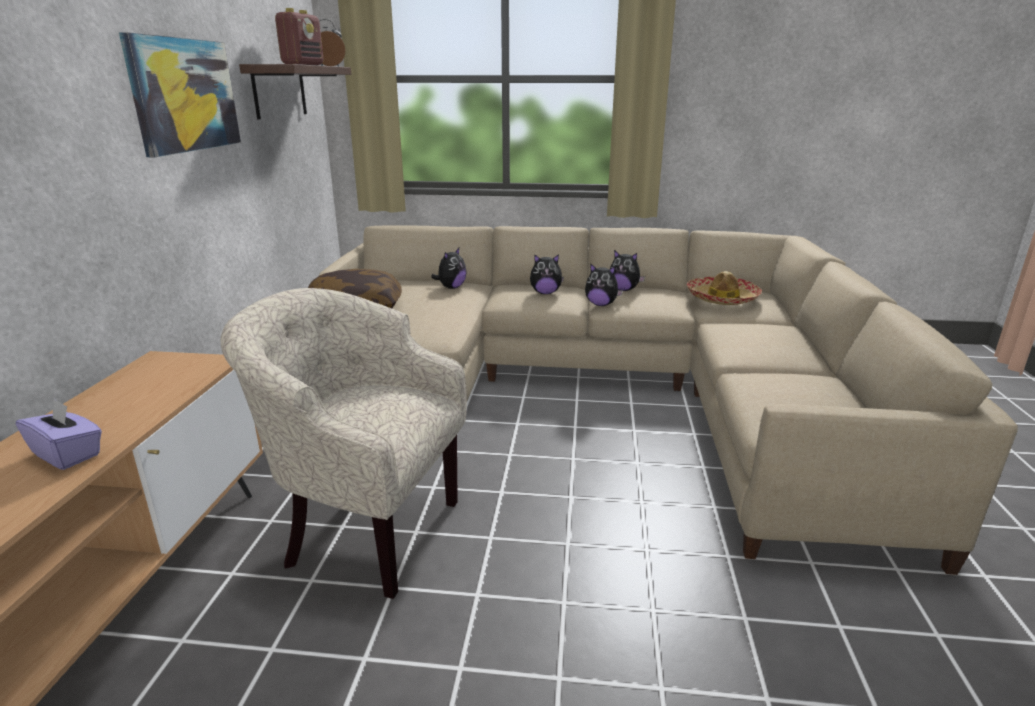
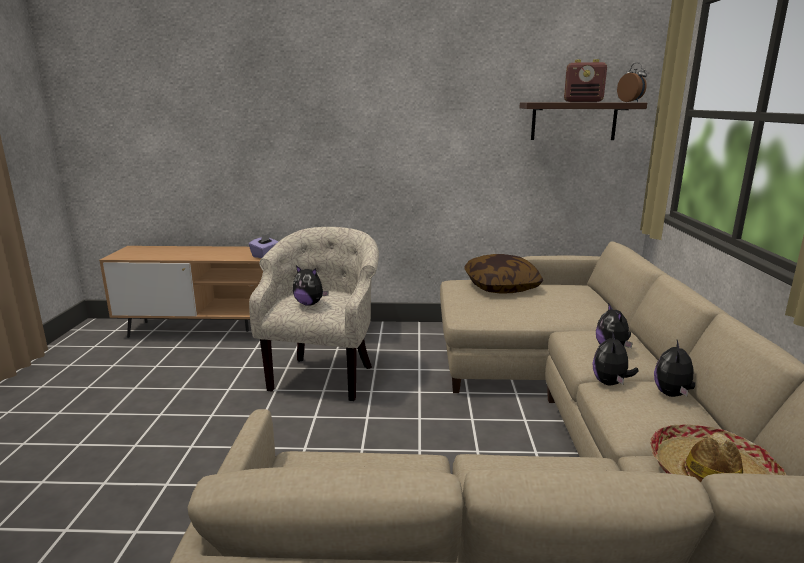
camera: 85 degrees right, 5 degrees down
(184, 95) = (449, 121): picture -> none
(451, 287) = (587, 309): plush toy -> plush toy (309, 304)

